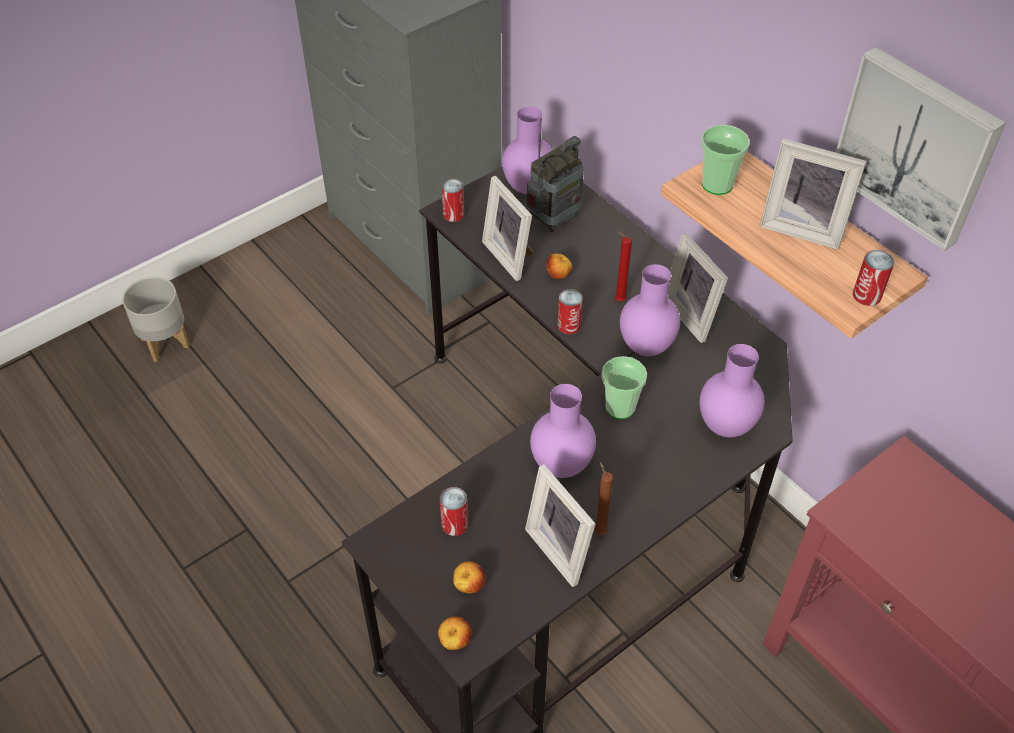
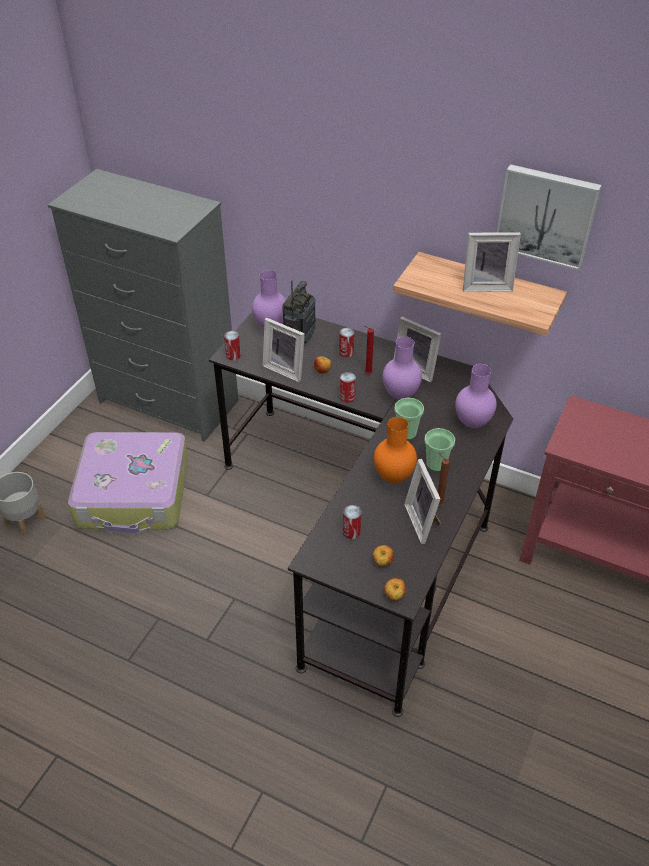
camera: 25 degrees left, 5 degrees down
(306, 353) = (134, 493): none -> suitcase
(560, 465) = (392, 476): purple vase -> orange vase
(563, 549) = (424, 521): picture frame -> picture frame turned 45 degrees clockwise
(717, 184) = (424, 276): cup -> cup (436, 464)
(867, 295) = (543, 310): can -> can (346, 352)

